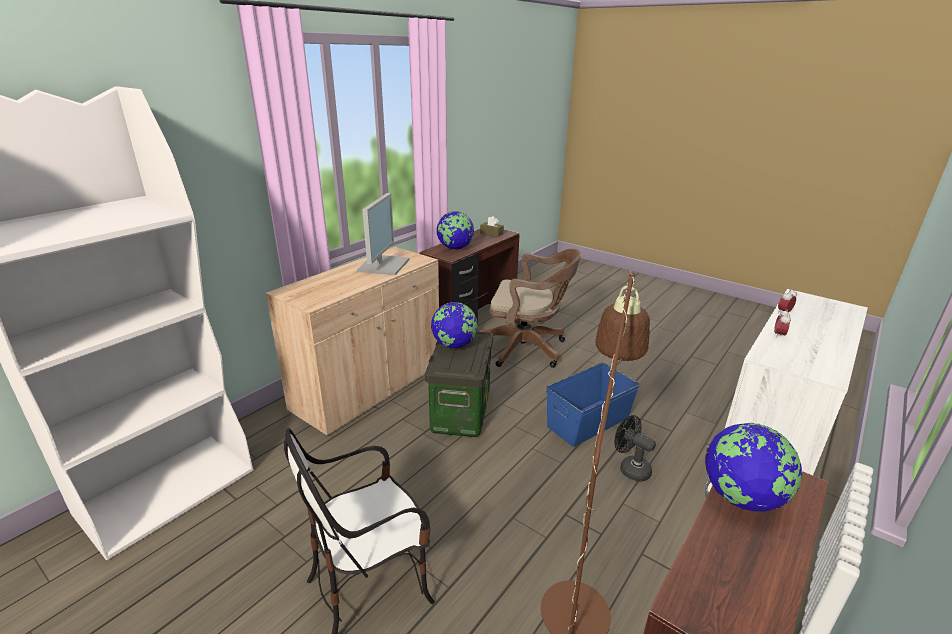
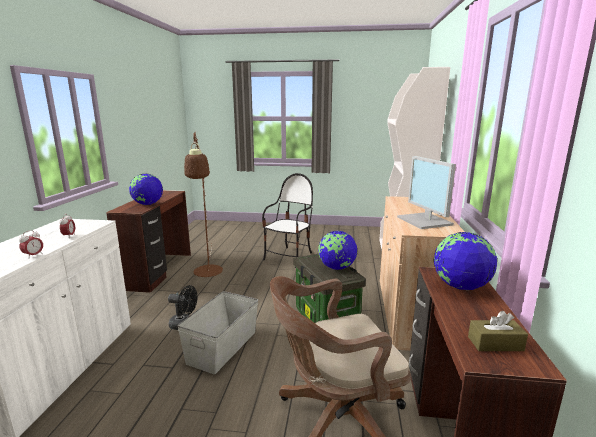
camera: 150 degrees right, 10 degrees down
(589, 422) = (222, 347): blue storage box -> grey storage box

